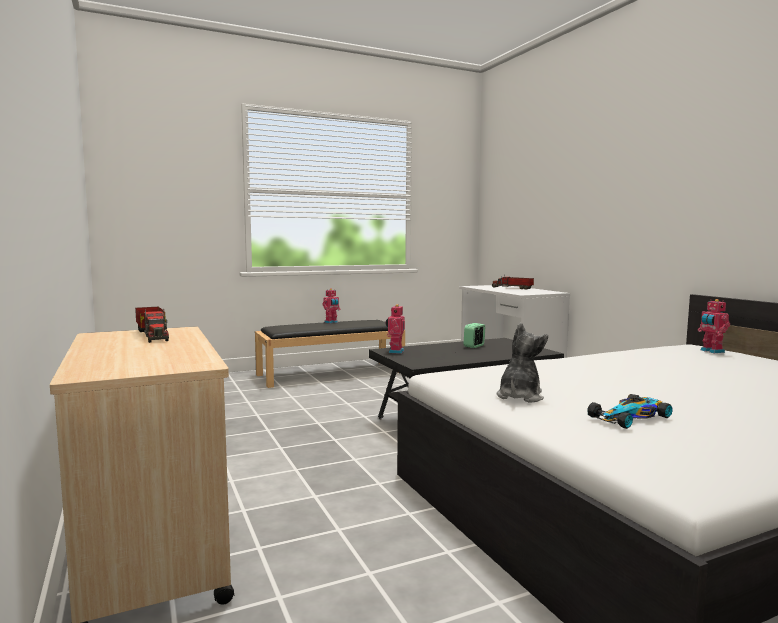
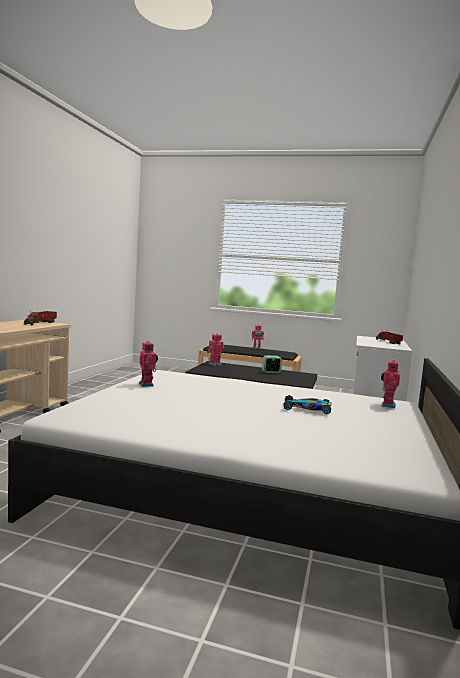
camera: 40 degrees right, 0 degrees up
(519, 396) = (147, 384): plush toy -> toy robot
(630, 417) = (149, 401): toy car -> toy car (308, 409)

